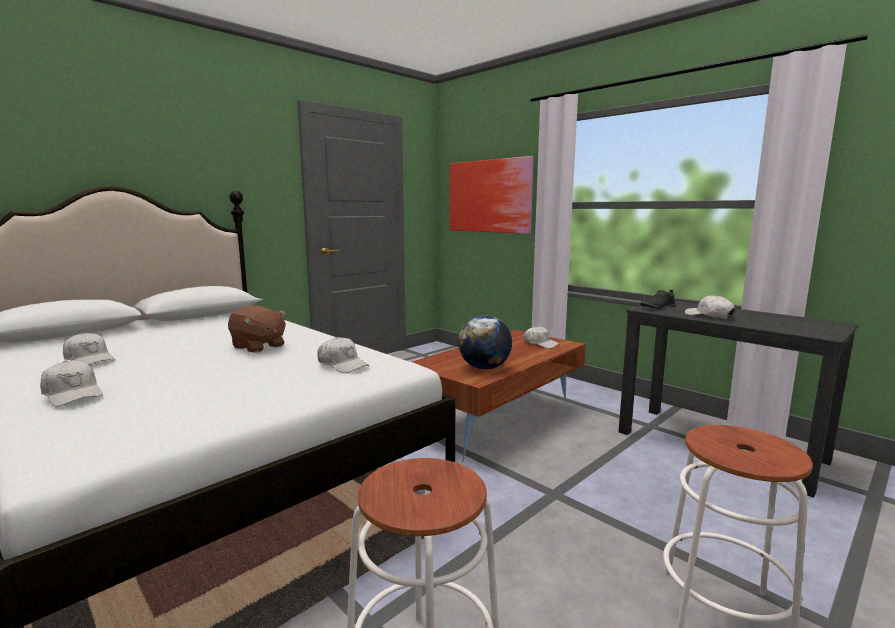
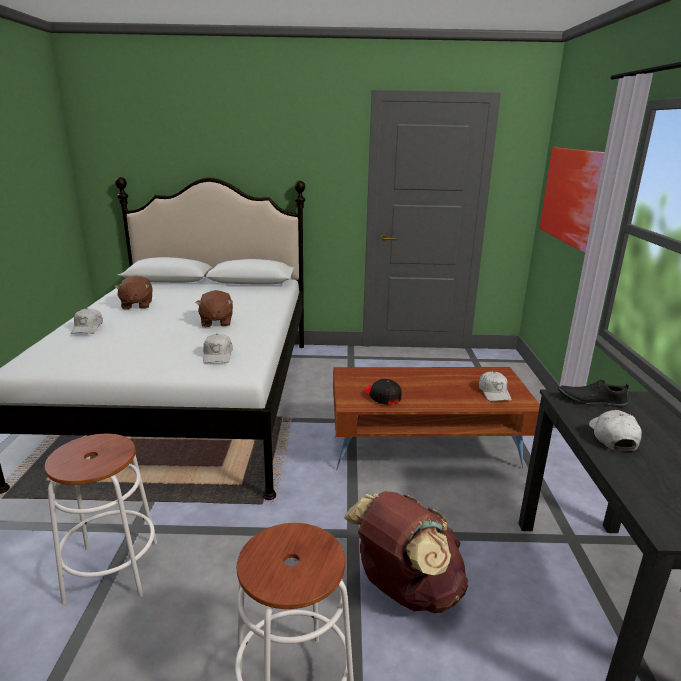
camera: 45 degrees right, 10 degrees up
(89, 360) = (136, 305): white cap -> brown plush toy
(484, 368) = (382, 396): globe -> black cap
(644, 504) = (405, 590): none -> brown backpack

